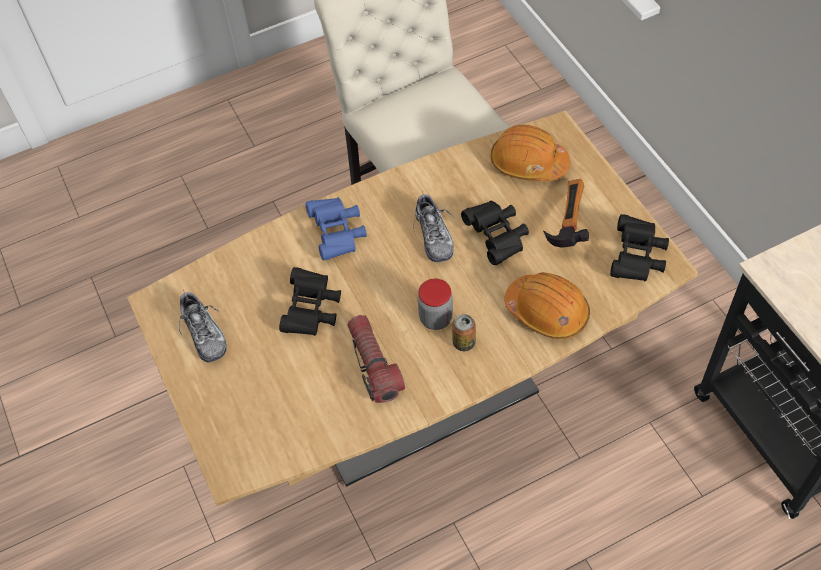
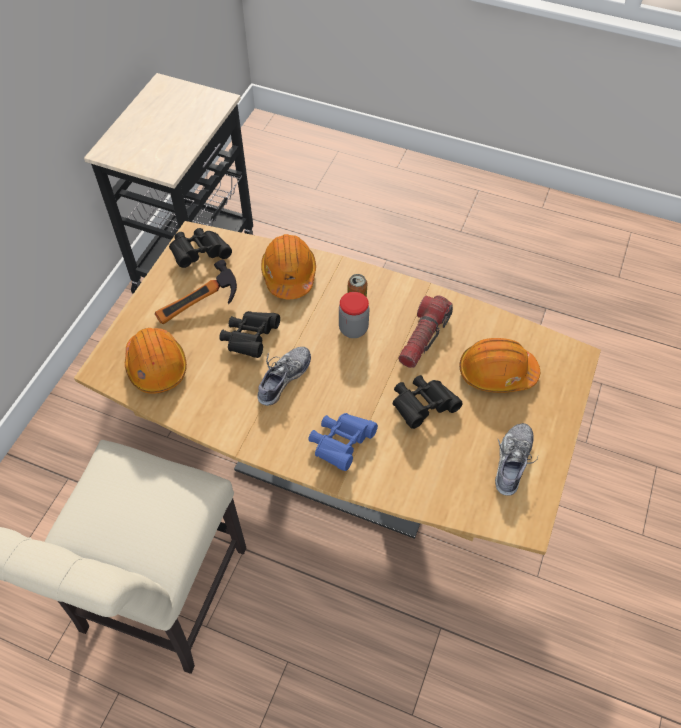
camera: 135 degrees left, 0 degrees up
(283, 392) = (496, 373): none -> orange hard hat

